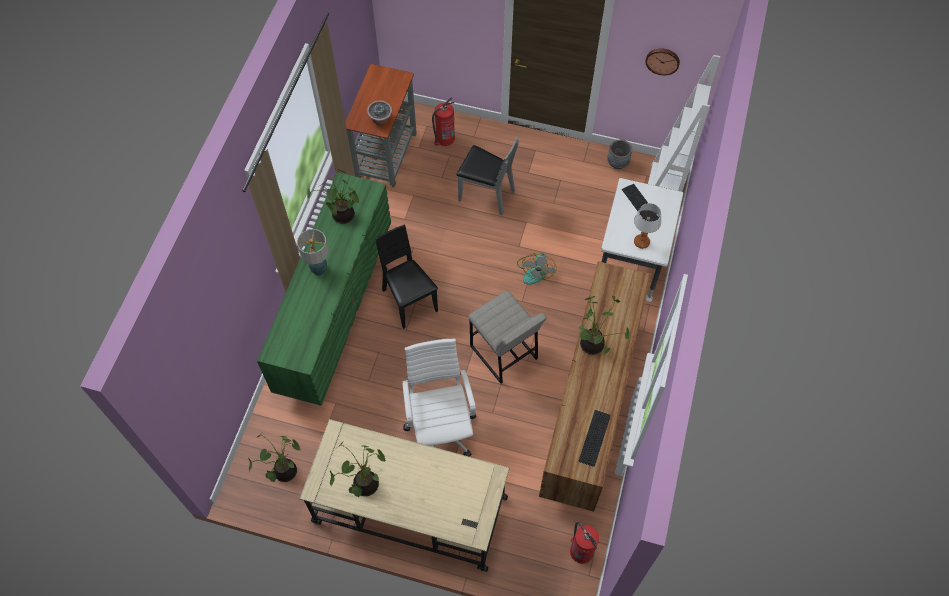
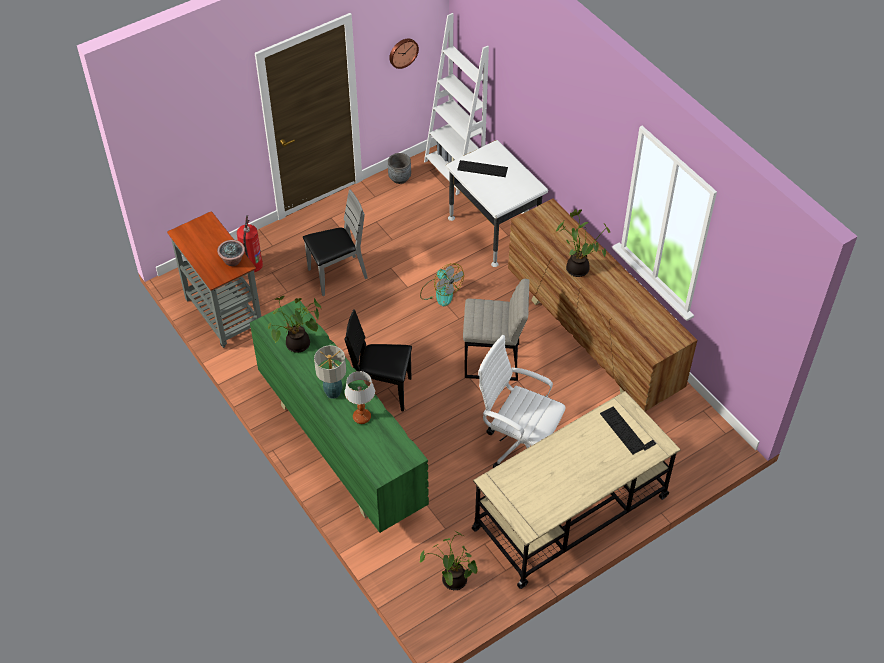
camera: 50 degrees left, 10 degrees down
(364, 483) = (553, 492): potted plant -> none
(581, 551) = (702, 425): fire extinguisher -> none
(594, 438) = (654, 318): keyboard -> keyboard (622, 430)
(641, 242) = (515, 190): table lamp -> table lamp (362, 417)

